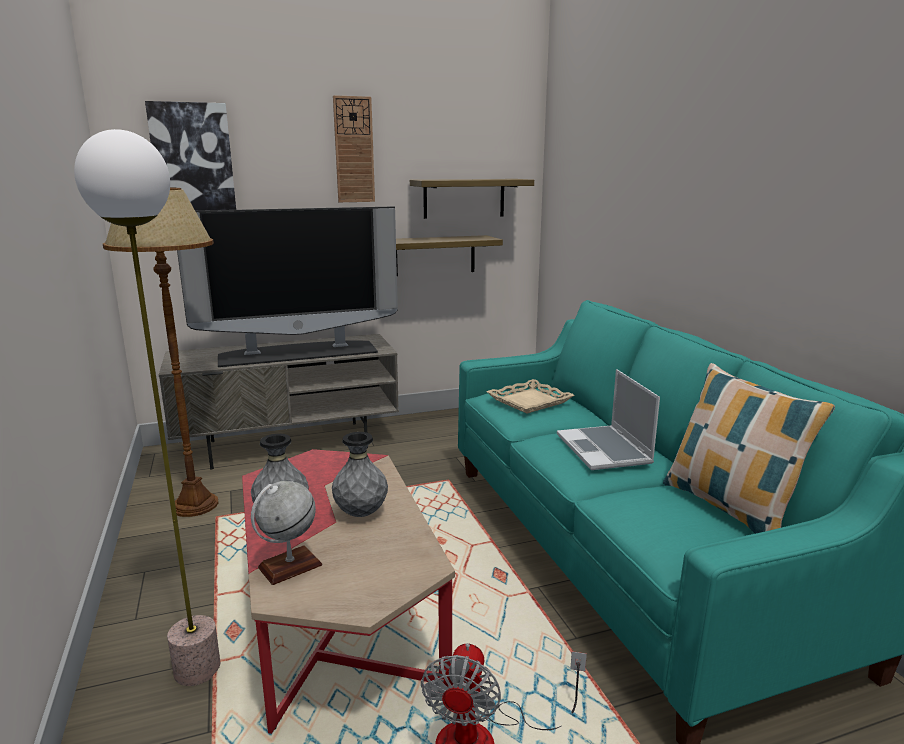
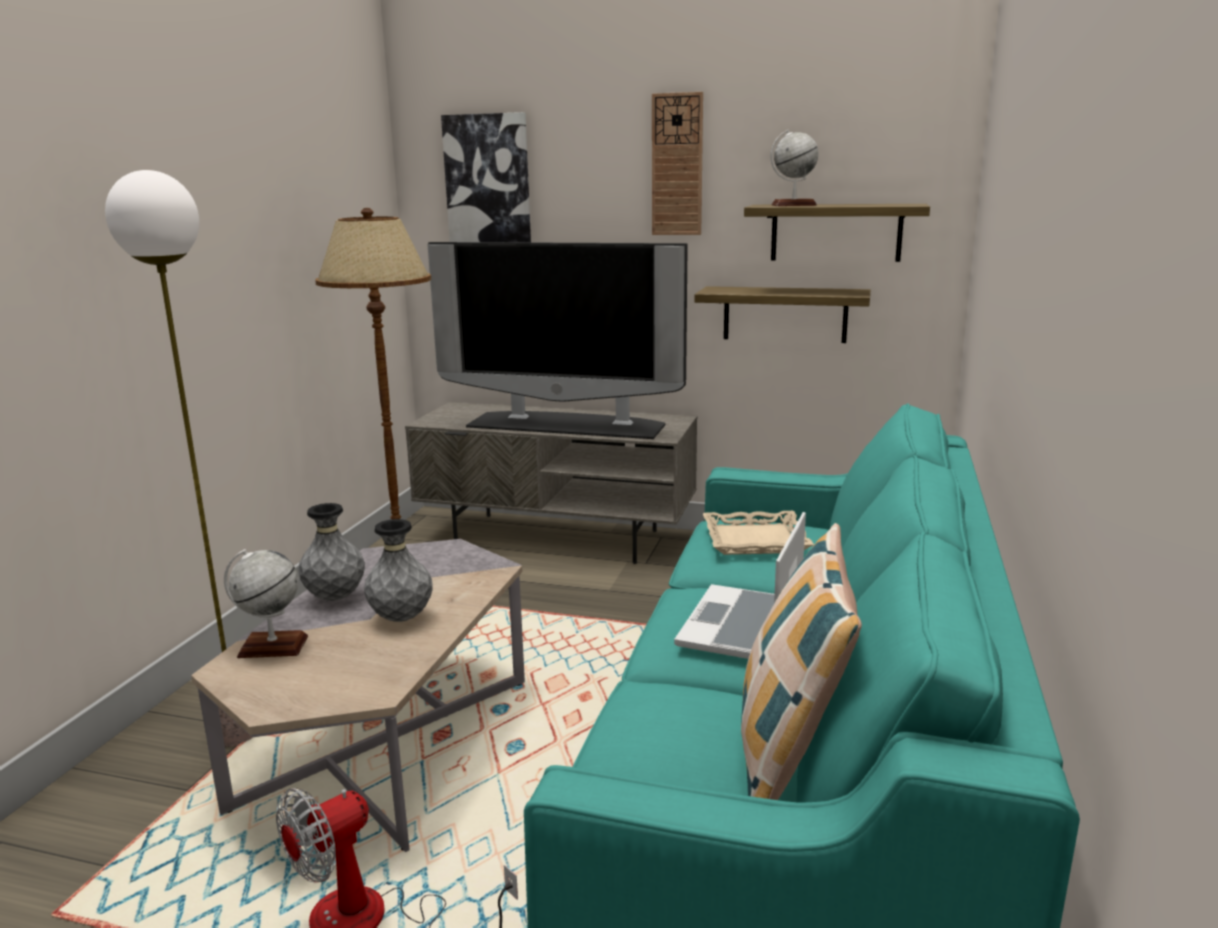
camera: 35 degrees right, 0 degrees up
(342, 622) = (390, 743): red coffee table -> grey coffee table
(446, 179) = (793, 205): none -> globe

